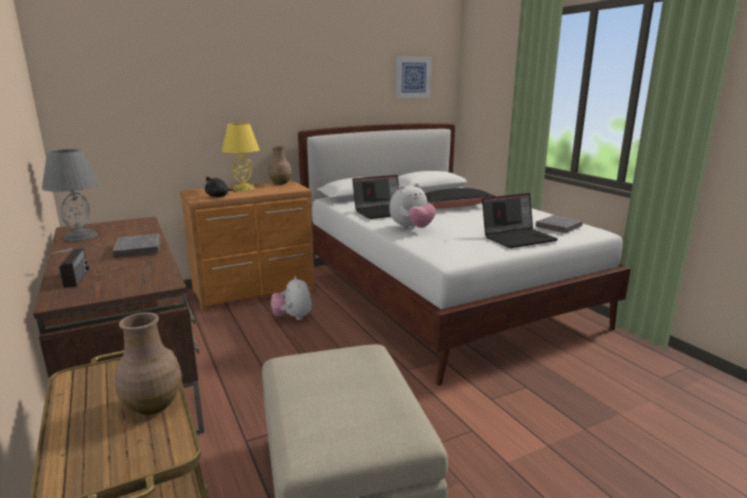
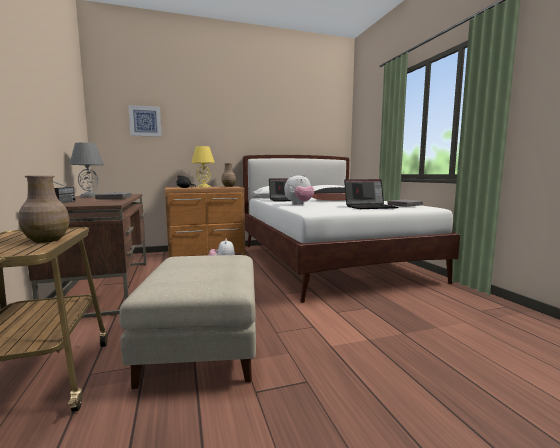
camera: 10 degrees right, 10 degrees down
(412, 77) = (320, 126): picture -> picture (145, 121)

